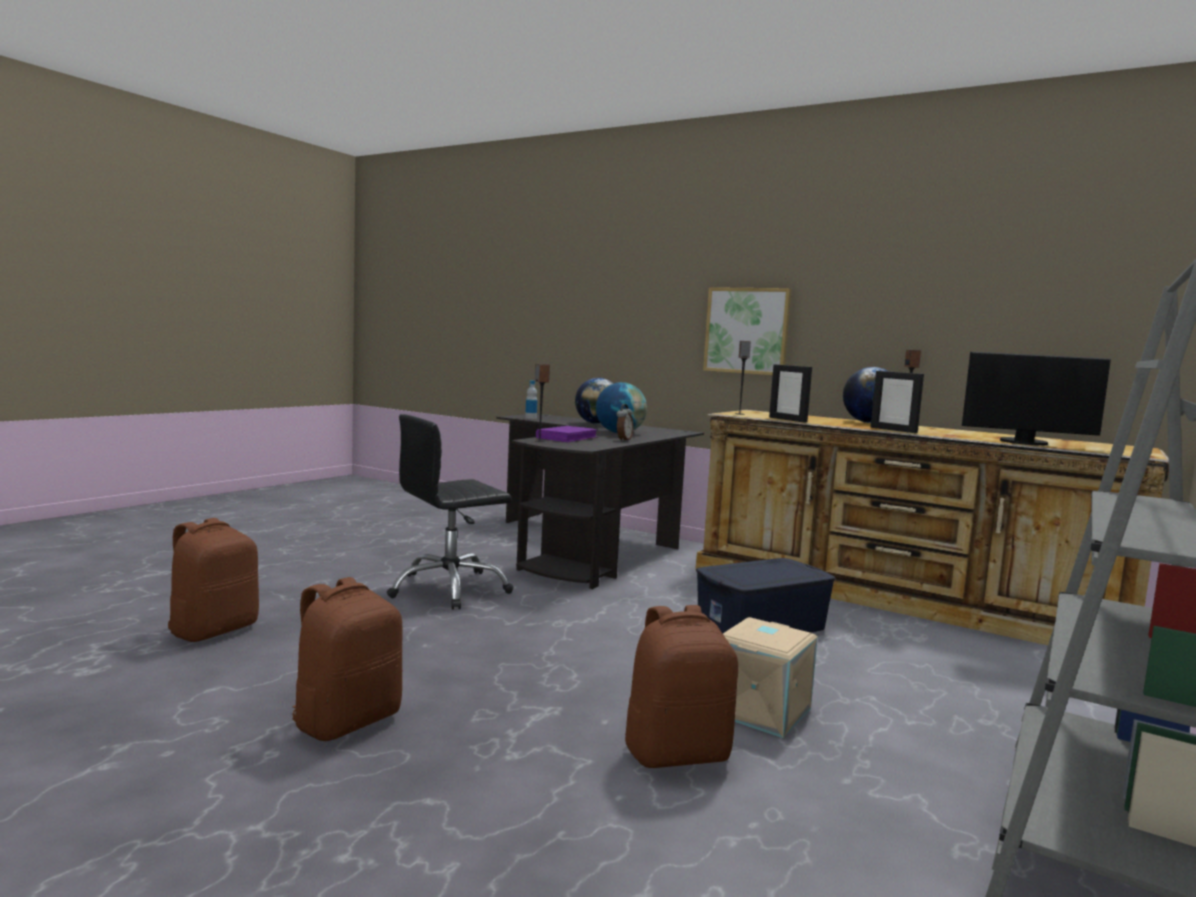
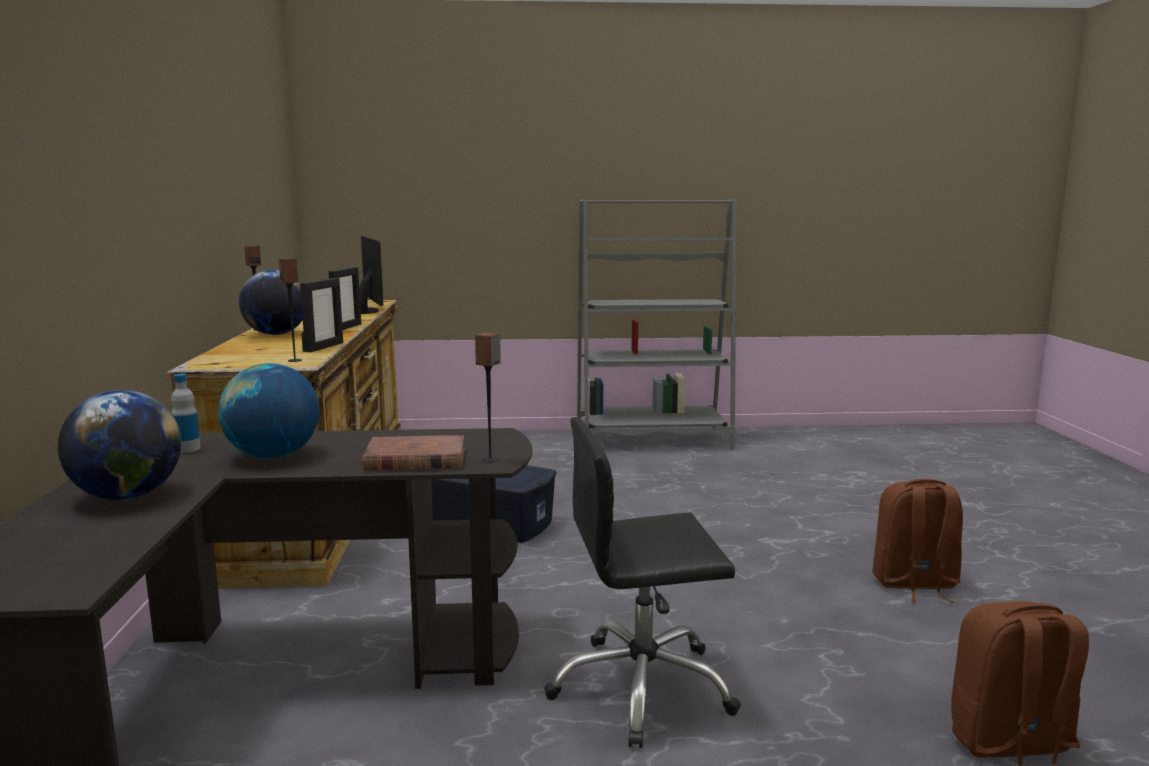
camera: 125 degrees left, 5 degrees up
(449, 589) = (642, 688): black office chair -> black office chair turned 150 degrees clockwise
(530, 418) = (76, 567): bottle -> bottle (188, 449)
(567, 438) = (415, 459): purple book -> brown book
(623, 440) = (366, 439): alarm clock -> none
(677, 753) = (739, 502): brown backpack -> none
(747, 331) = (138, 244): picture -> none
(762, 711) = (651, 496): beige storage box -> none

